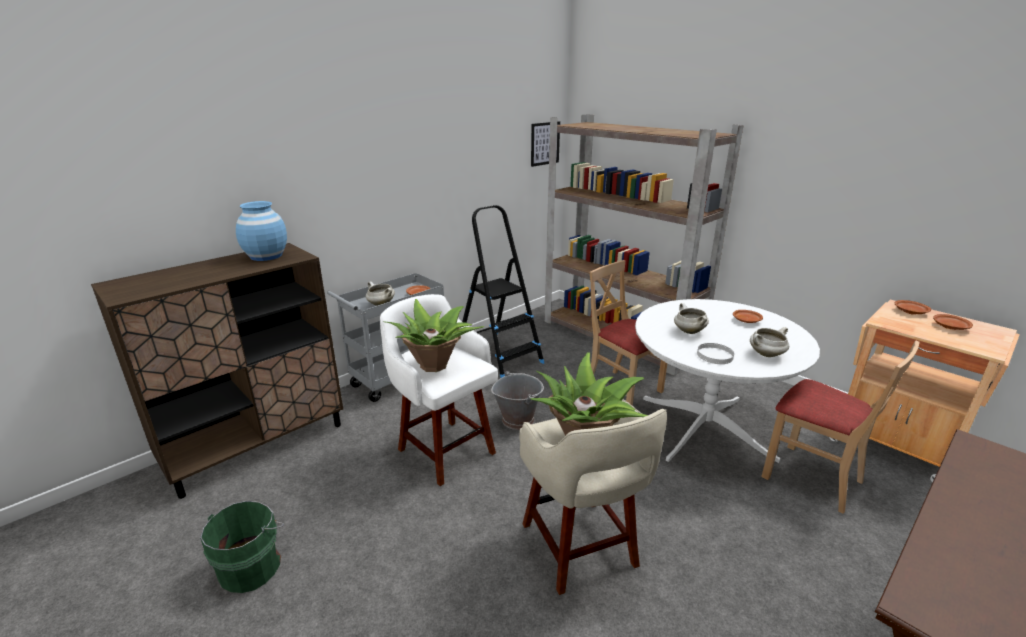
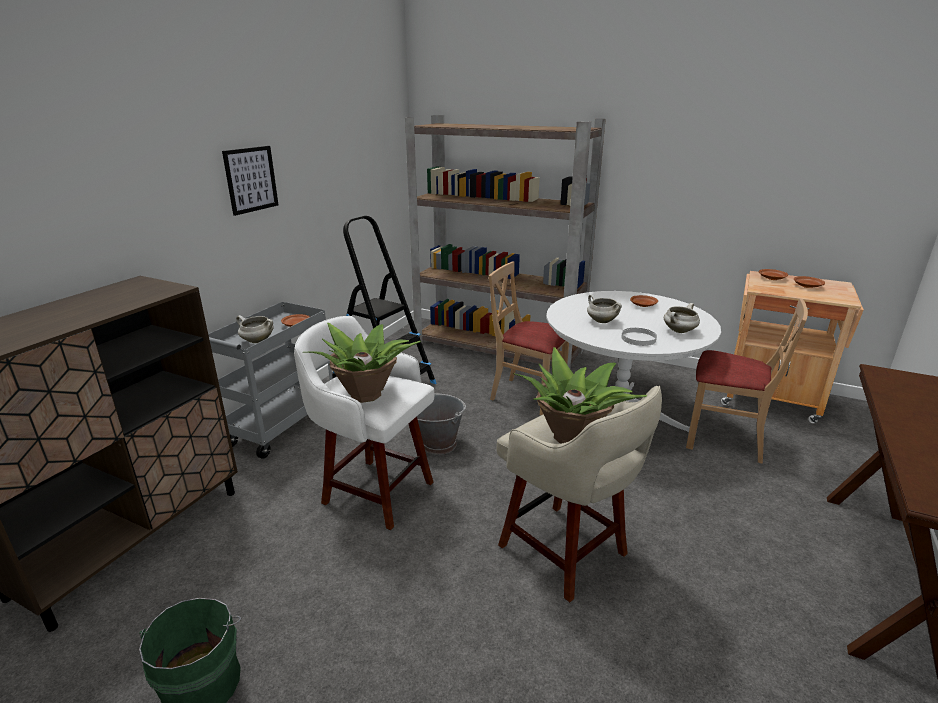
camera: 20 degrees left, 0 degrees up
(266, 256) = (123, 292): blue vase -> none
(545, 143) = (393, 148): picture -> picture (251, 179)

